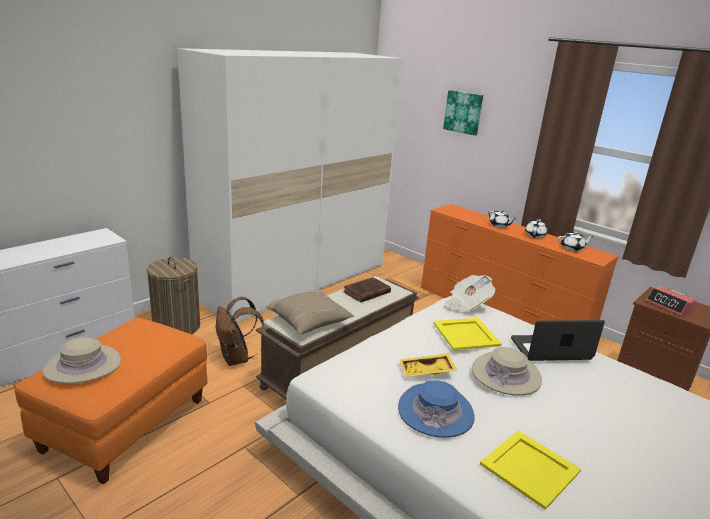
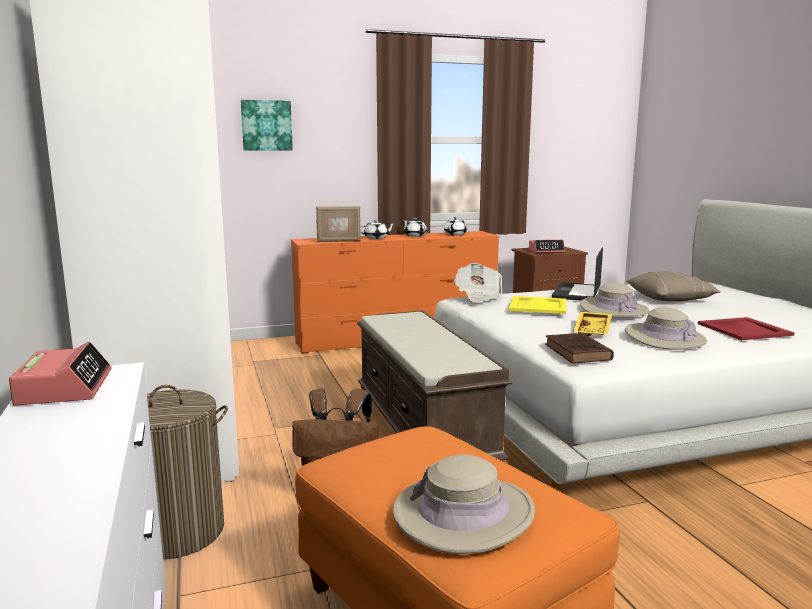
camera: 60 degrees left, 10 degrees down
(88, 238) = (65, 388): none -> alarm clock
(309, 321) = (449, 356): beige pillow -> beige pillow (670, 298)
(366, 292) = (402, 325): brown book -> brown book (578, 353)
(435, 411) = (664, 338): blue hat -> beige hat
(463, 217) = (338, 241): none -> picture frame
(529, 467) = (743, 329): yellow tray -> red tray

